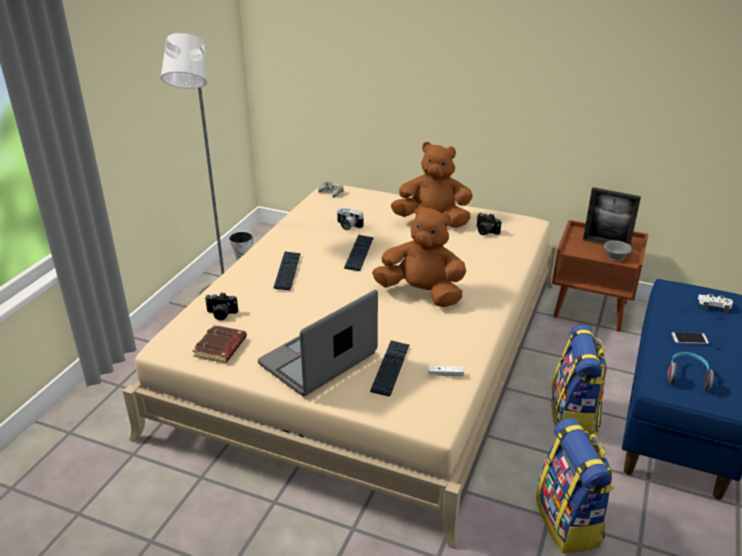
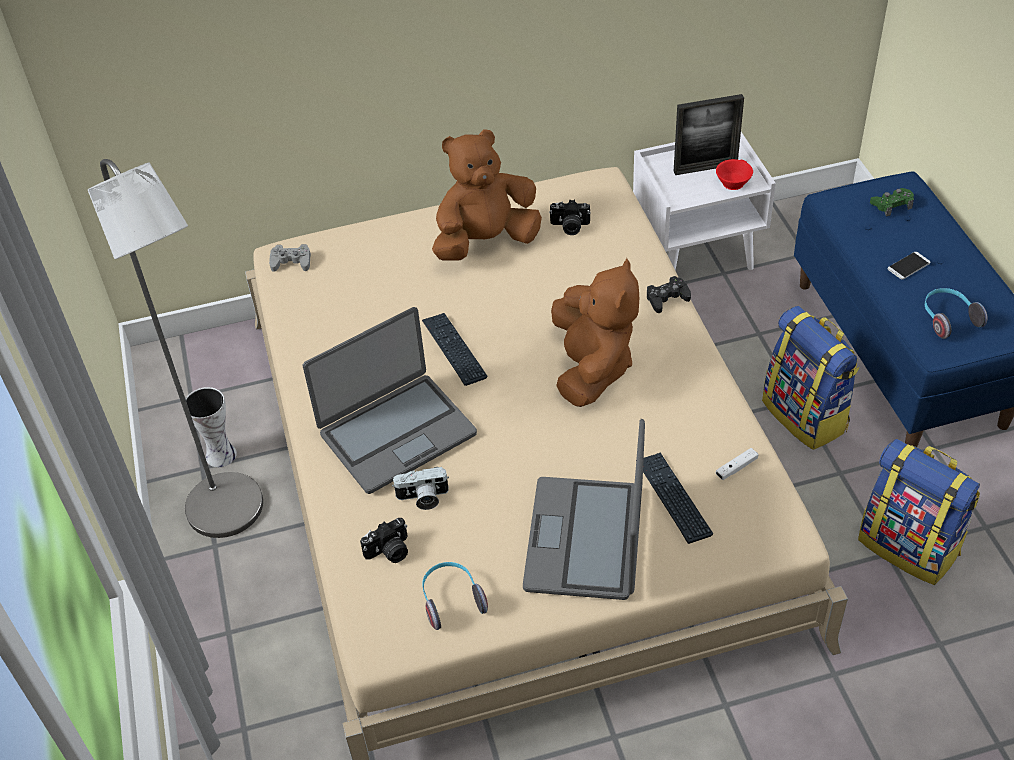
camera: 35 degrees left, 15 degrees up
(221, 348) = (451, 600): brown book -> headphones
(287, 271) = (396, 433): keyboard -> laptop
(348, 226) = (384, 310): camera -> camera (423, 498)
(421, 293) = (592, 368): brown plush toy -> brown plush toy turned 105 degrees clockwise
(504, 284) = (667, 298): none -> black game controller
(591, 309) = (697, 254): brown nightstand -> white nightstand
(615, 256) = (732, 182): grey cup -> red cup
(714, 305) = (891, 205): white game controller -> green game controller

